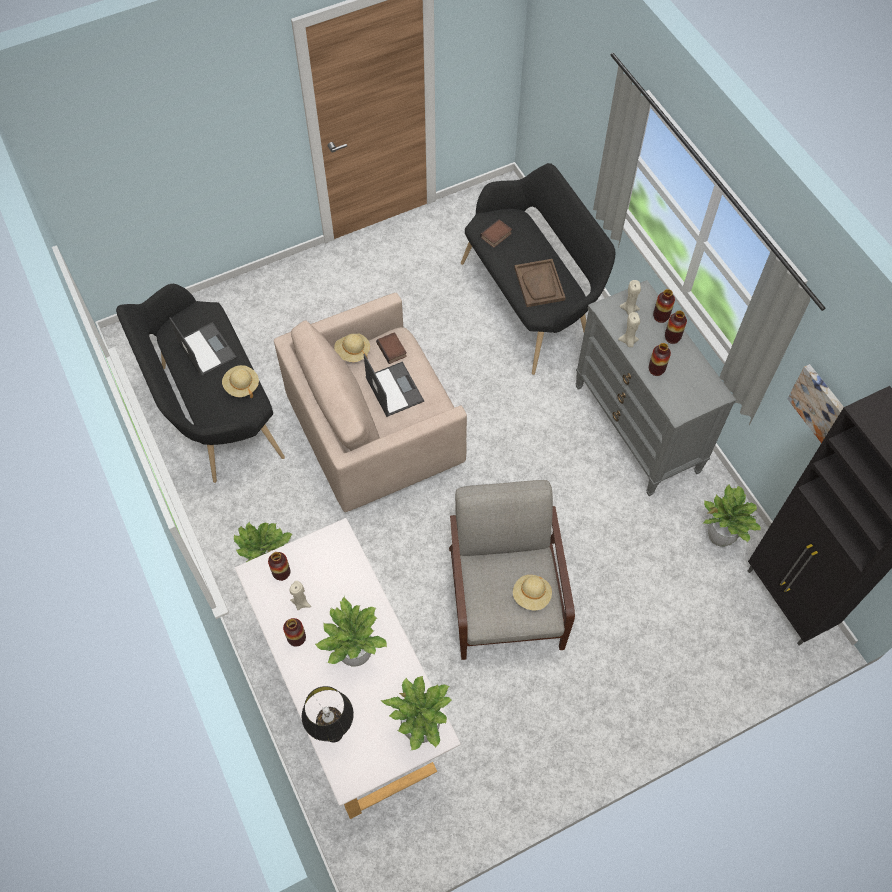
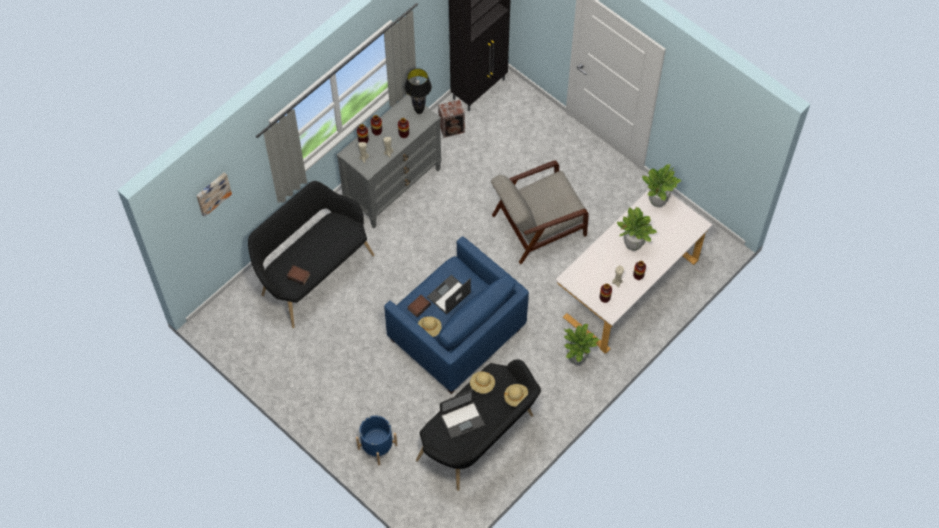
camera: 110 degrees left, 0 degrees up
(206, 349) = (462, 419): laptop -> laptop turned 150 degrees counterclockwise
(263, 304) = (377, 446): none -> blue planter
(335, 736) = (680, 238): black table lamp -> black table lamp (419, 111)
(375, 433) = (456, 333): beige armchair -> blue armchair
(531, 596) = (550, 188): beige hat -> beige hat (516, 398)
(539, 284) = (332, 238): brown tray -> none
(719, 537) = (452, 128): potted plant -> speaker
(819, 403) = (424, 33): picture -> picture (212, 193)

